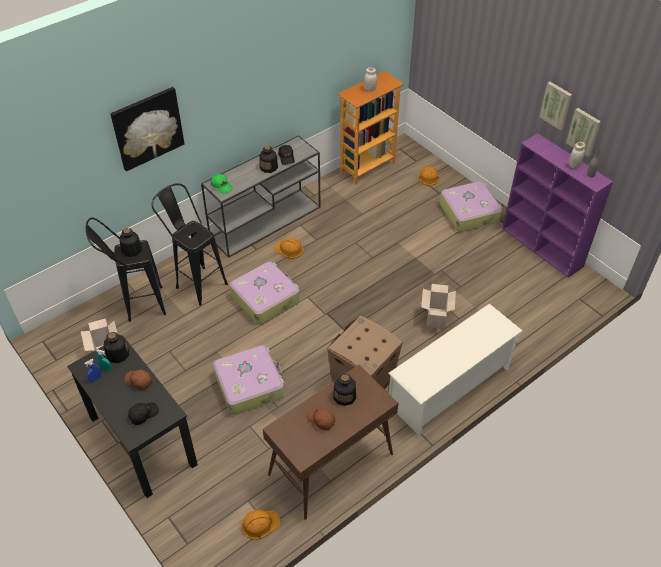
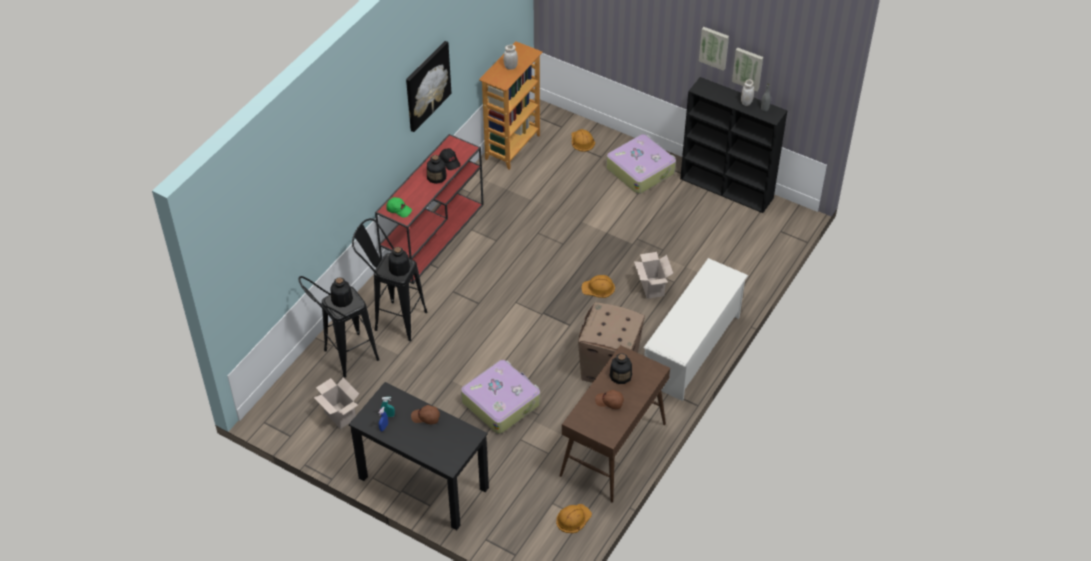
camera: 20 degrees left, 0 degrees up
(117, 354) = (391, 400): bottle -> bottle (399, 269)
(143, 414) = (447, 444): black cap -> none
(147, 128) = (335, 170): picture -> picture (427, 85)
(265, 298) = (473, 315): suitcase -> none
(266, 222) = (434, 235): grey console table -> red console table
(289, 249) = (472, 258): orange hard hat -> orange hard hat (598, 288)
(542, 247) = (727, 189): purple bookcase -> black bookcase

